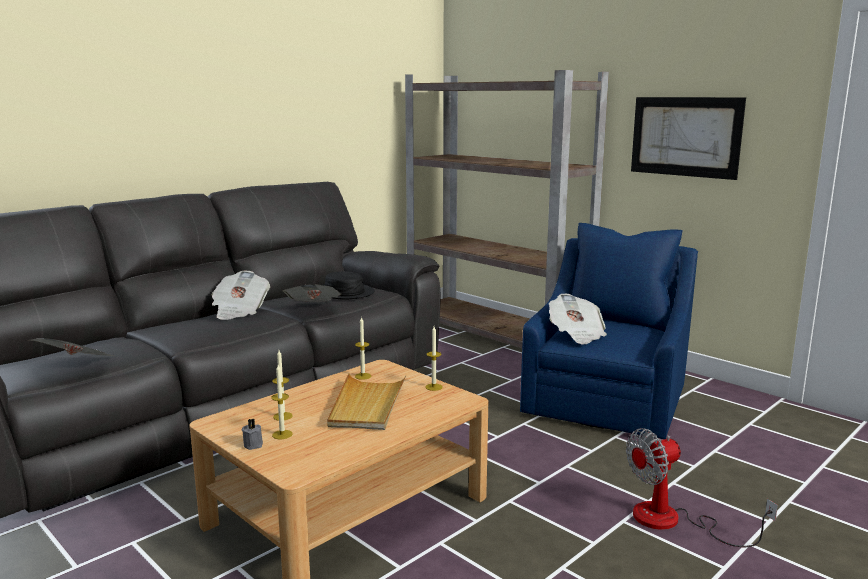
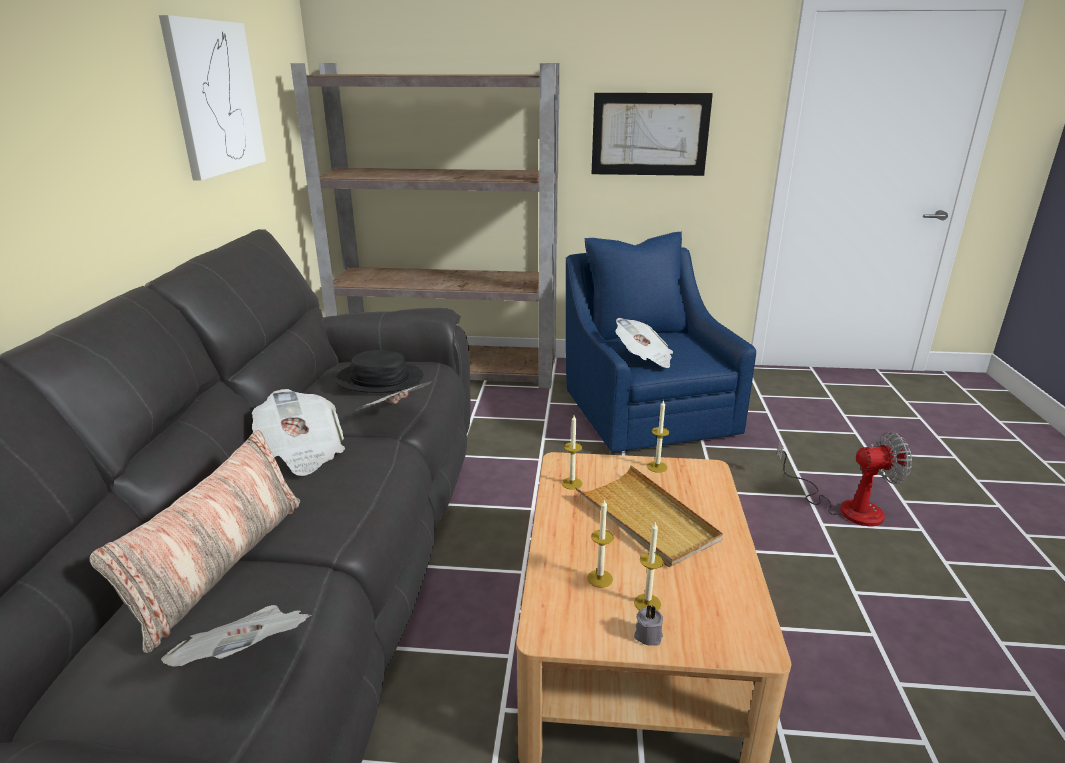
camera: 40 degrees left, 10 degrees up
(130, 339) = (220, 565): none -> pillow
(324, 94) = (215, 98): none -> picture
(673, 521) = (846, 506): fan -> fan turned 120 degrees counterclockwise

